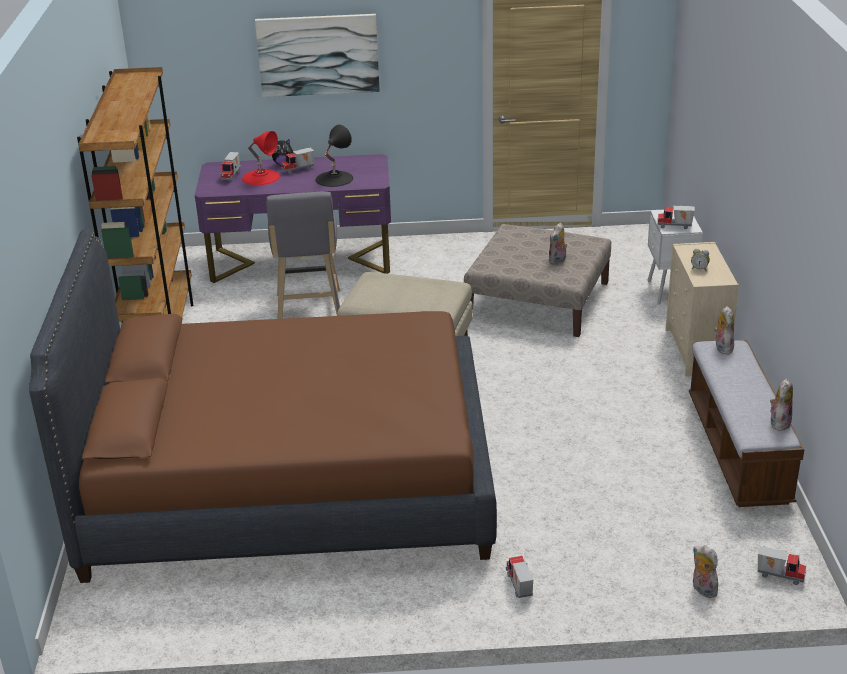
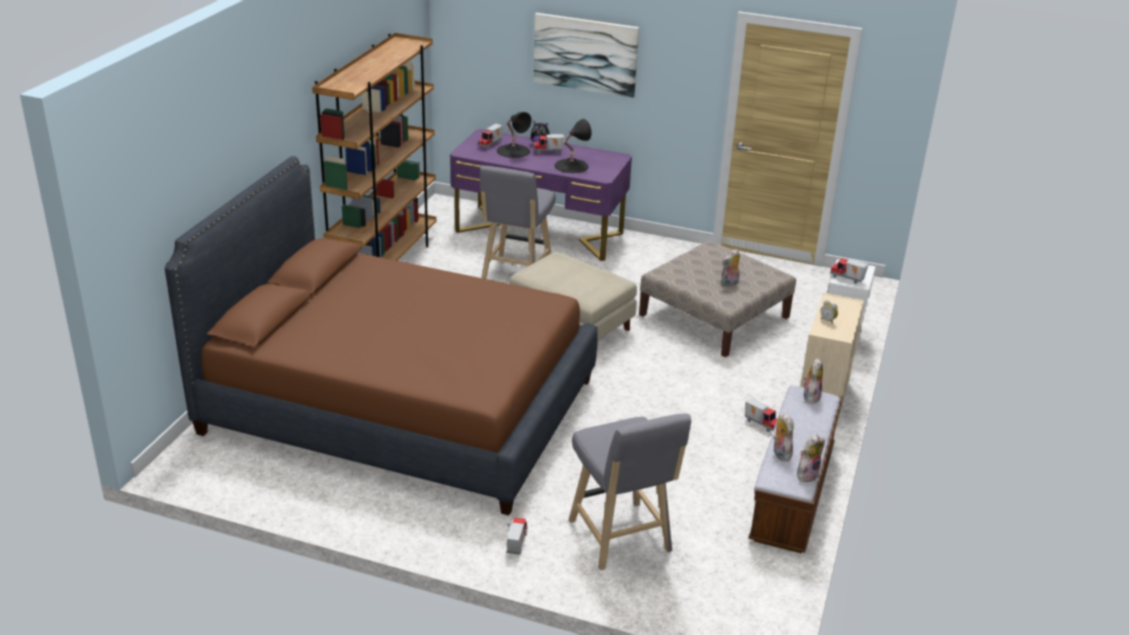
camera: 20 degrees right, 0 degrees up
(261, 177) = (513, 151): red table lamp -> black table lamp
(618, 547) = (622, 540): none -> grey stool
(702, 589) = (666, 597): plush toy -> plush toy (780, 453)
(780, 575) = (744, 609): toy truck -> toy truck (761, 423)

